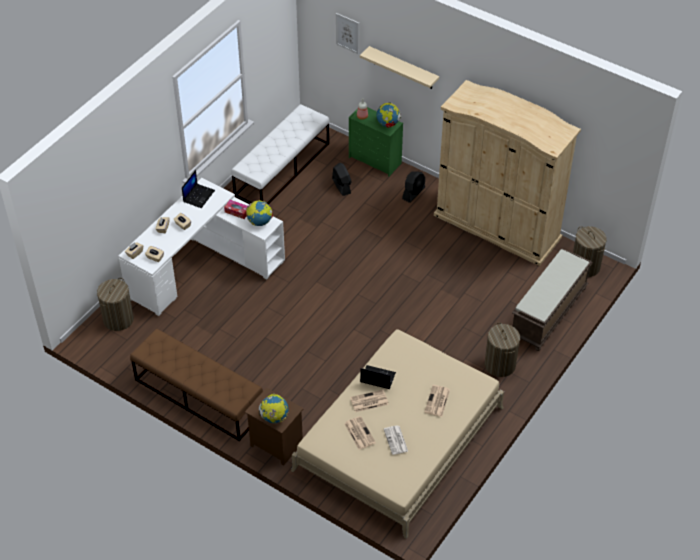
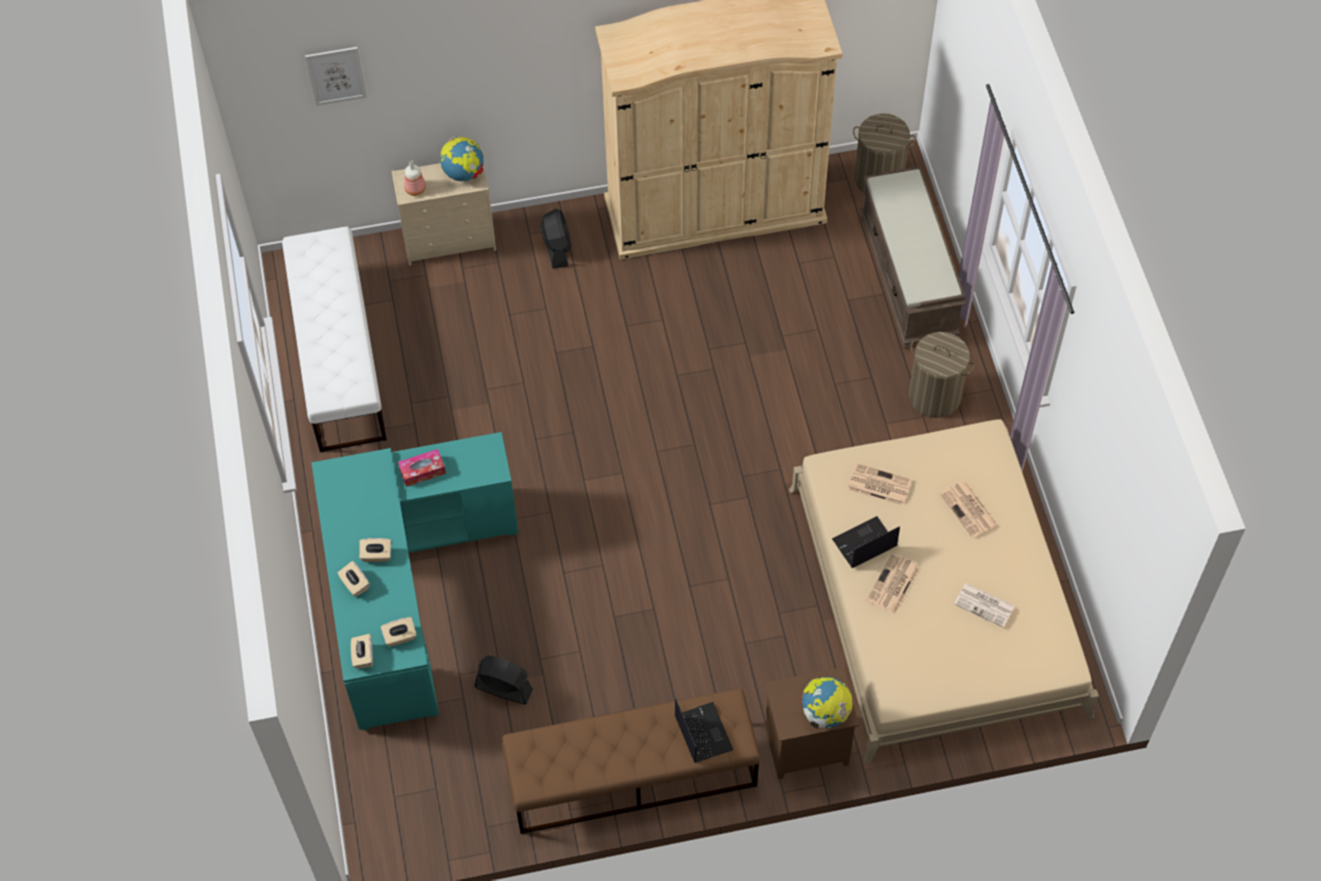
camera: 45 degrees left, 10 degrees up
(118, 319) = (387, 771): laundry basket -> none
(198, 196) = (343, 493): laptop -> laptop (702, 732)
(202, 265) = (404, 590): white desk -> turquoise desk
(260, 222) = (473, 460): globe -> none
(341, 186) = (450, 315): black fan -> black fan (503, 688)
(359, 433) = (933, 636): newspaper -> newspaper (878, 485)
(375, 160) = (450, 241): green dresser -> beige dresser
(403, 68) = (463, 72): beige shelf -> none

